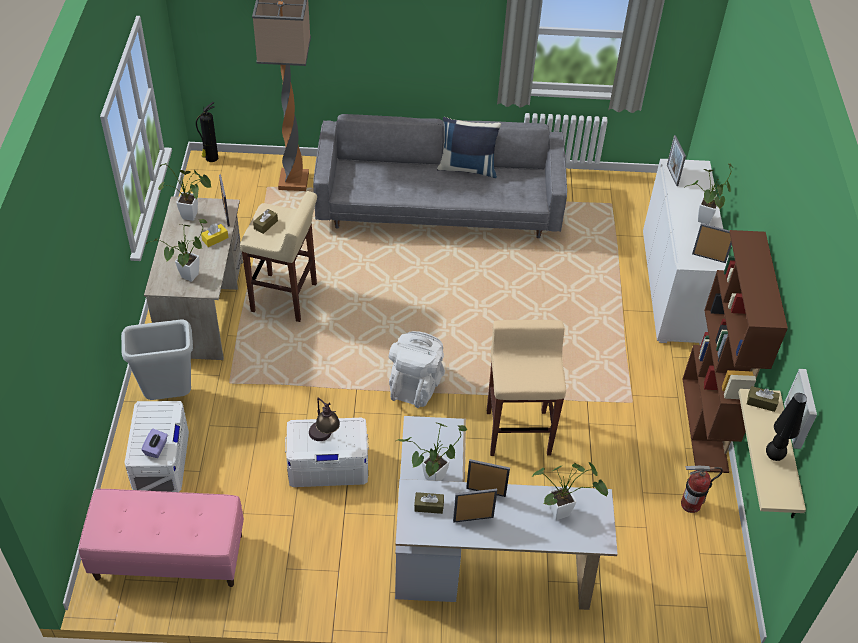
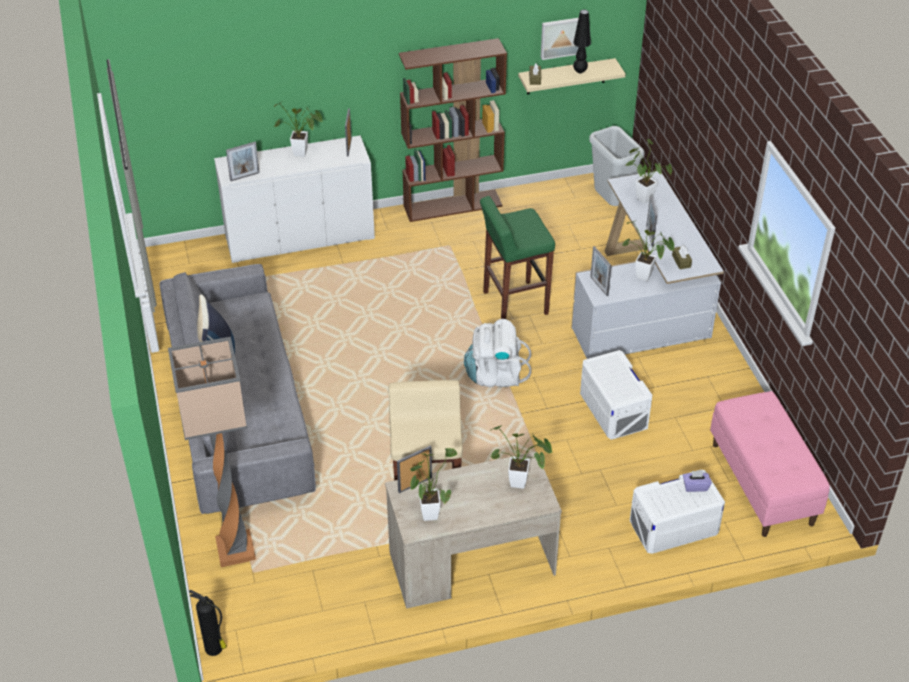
camera: 105 degrees left, 5 degrees down
(168, 397) = (600, 548): grey trash can -> grey trash can (612, 204)
(215, 239) = (455, 481): yellow tissue box -> none
(265, 224) = (426, 436): brown tissue box -> none
(324, 438) = (618, 379): table lamp -> none
(473, 519) = (677, 238): picture frame -> picture frame (599, 286)
(518, 431) = (514, 303): beige stool -> green stool
(690, 504) = (534, 205): fire extinguisher -> none

